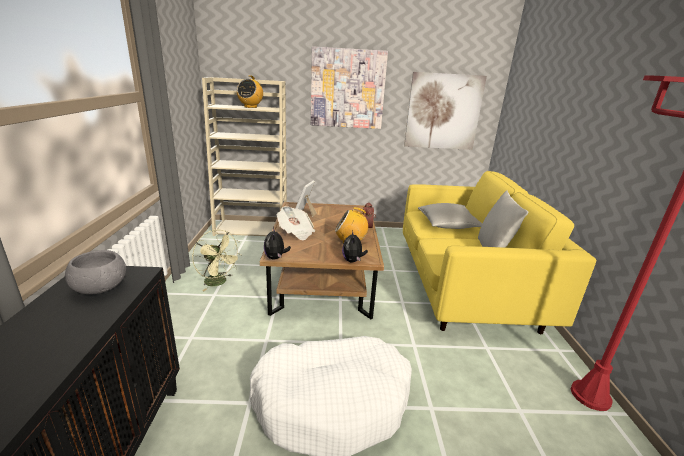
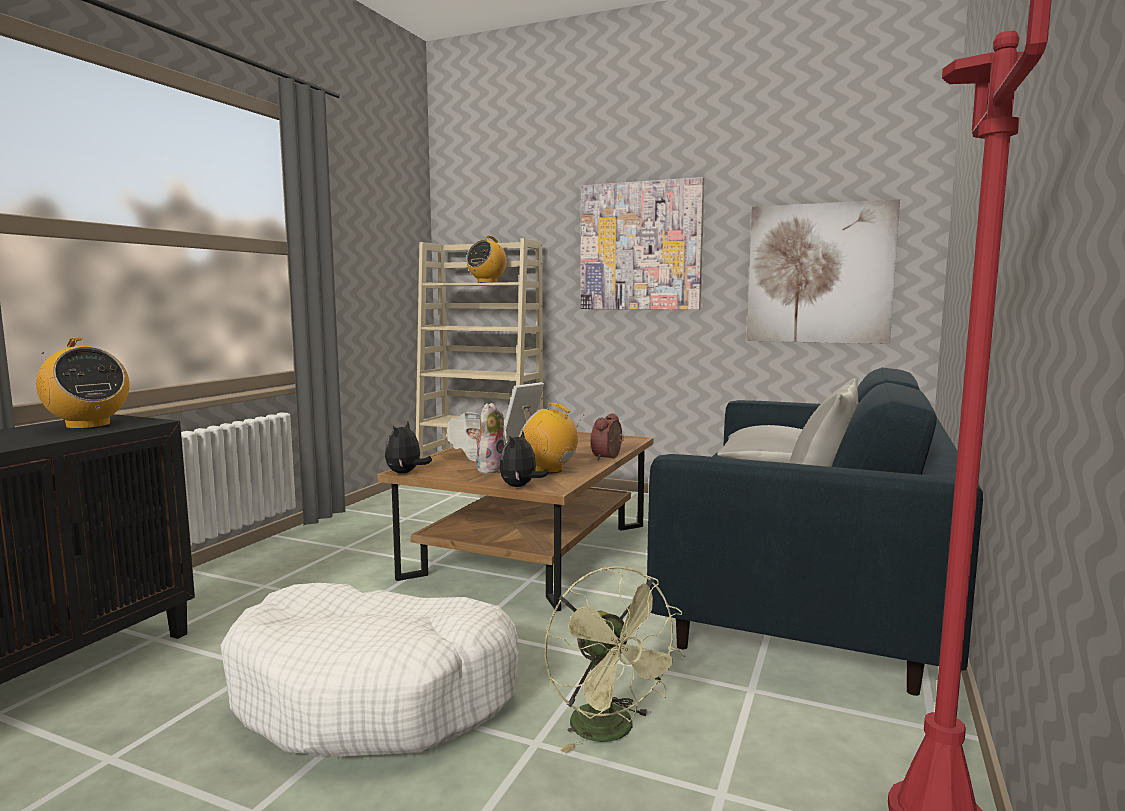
camera: 25 degrees right, 15 degrees down
(100, 288) = (88, 425): grey bowl -> radio
(219, 282) = (366, 535): green fan -> green fan (611, 731)
(319, 247) = (490, 469): none -> plush toy
(464, 285) = (804, 596): yellow sofa -> blue sofa

